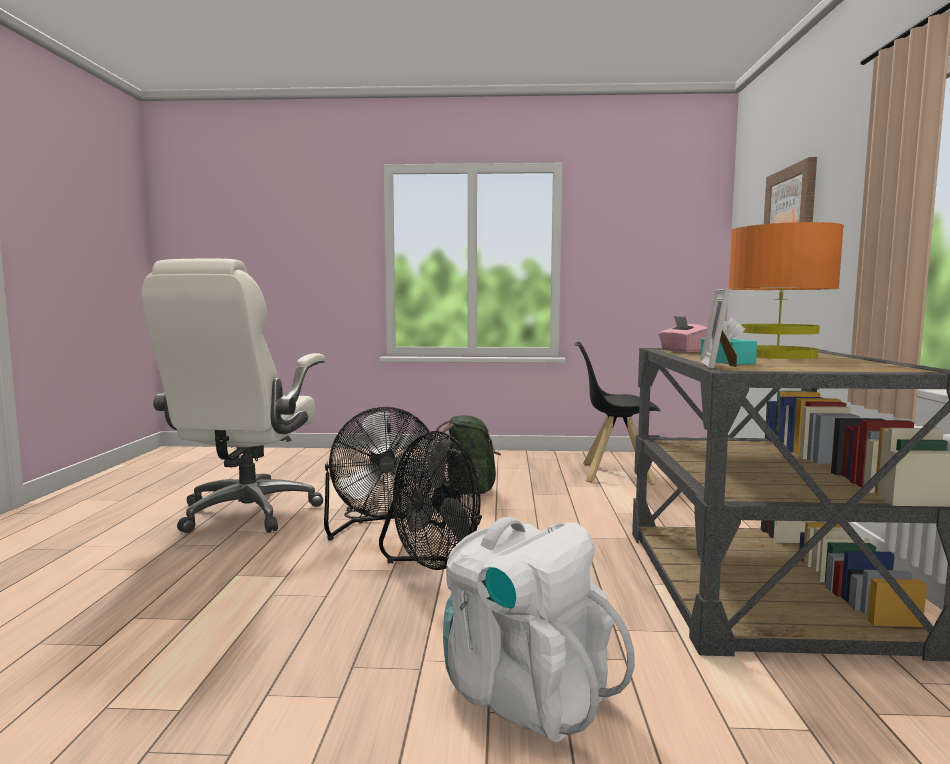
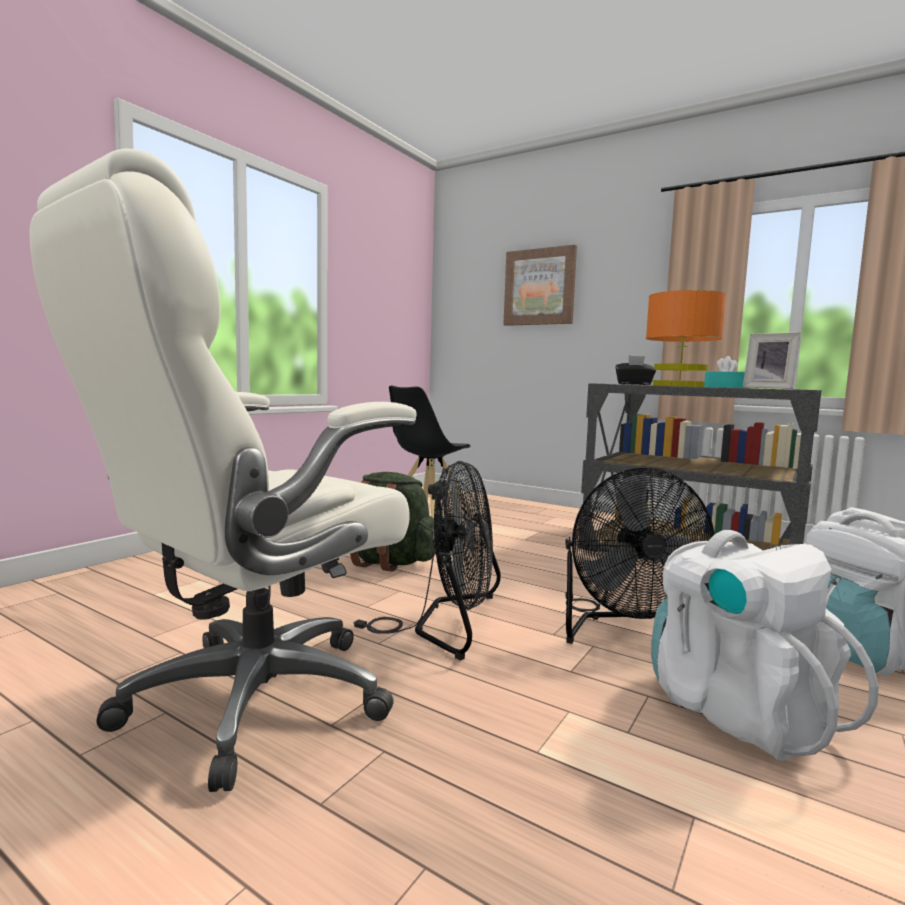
camera: 60 degrees left, 0 degrees up
(246, 513) = (252, 700): white office chair -> white office chair turned 90 degrees clockwise
(326, 626) = (737, 711): none -> white backpack
(682, 351) = (634, 384): pink tissue box -> black tissue box

